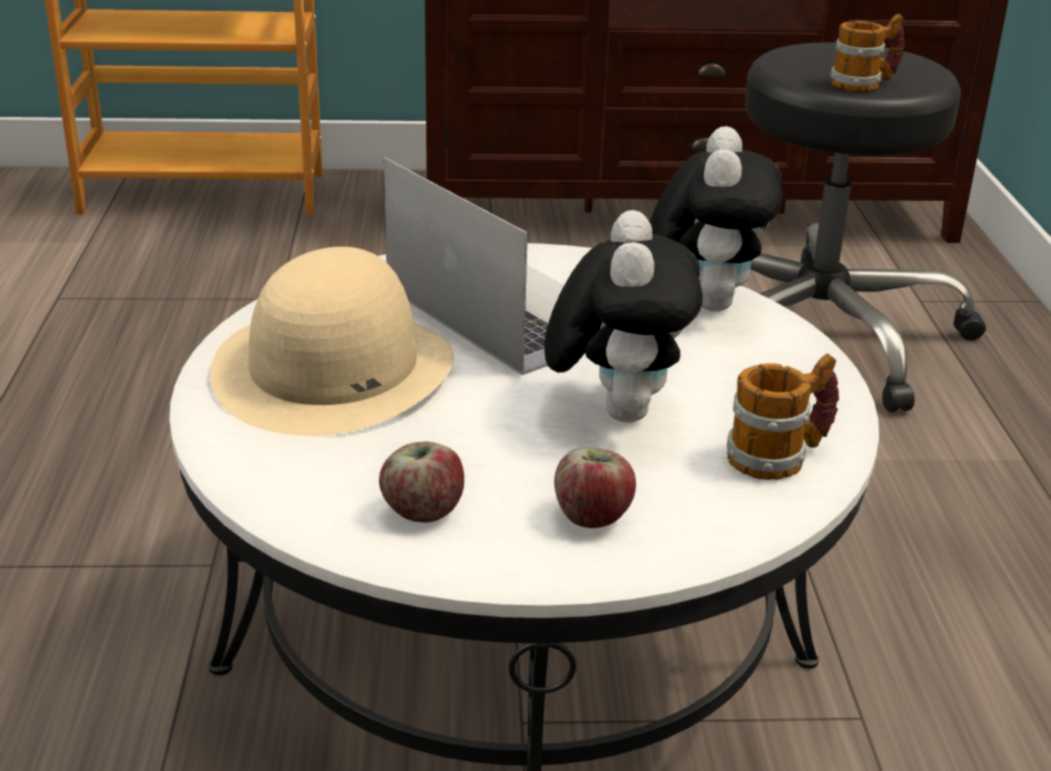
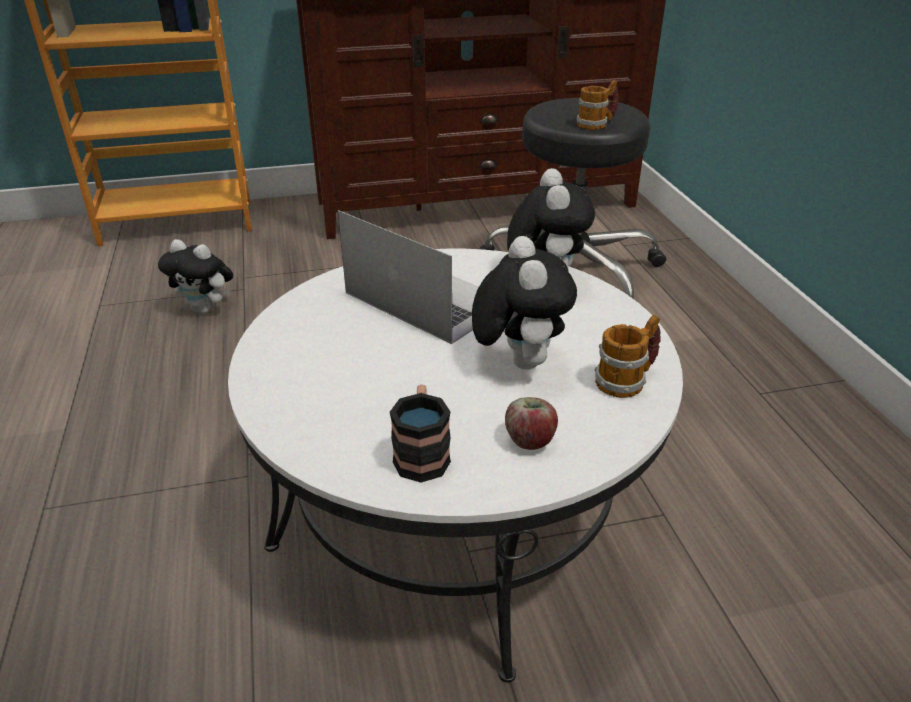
camera: 10 degrees left, 5 degrees up
(213, 321) = (206, 309): none -> plush toy
(334, 370) = (331, 356): beige hat -> none
(423, 511) = (422, 452): apple -> mug

